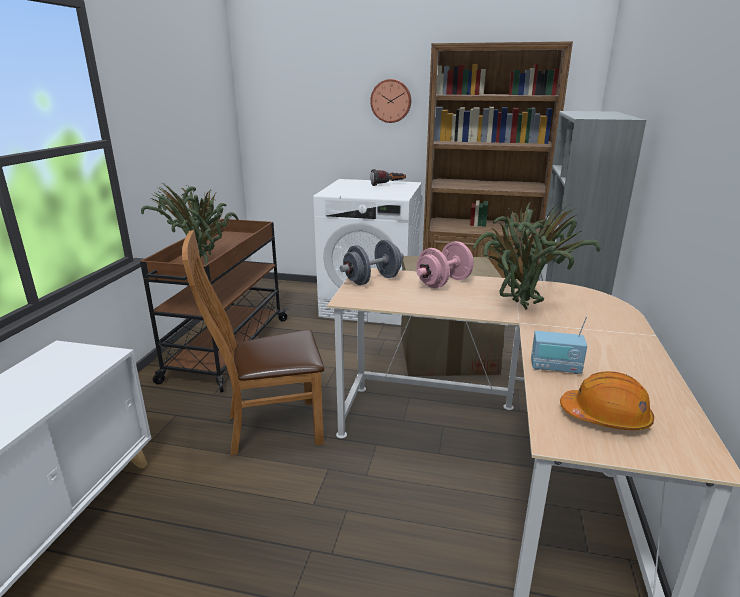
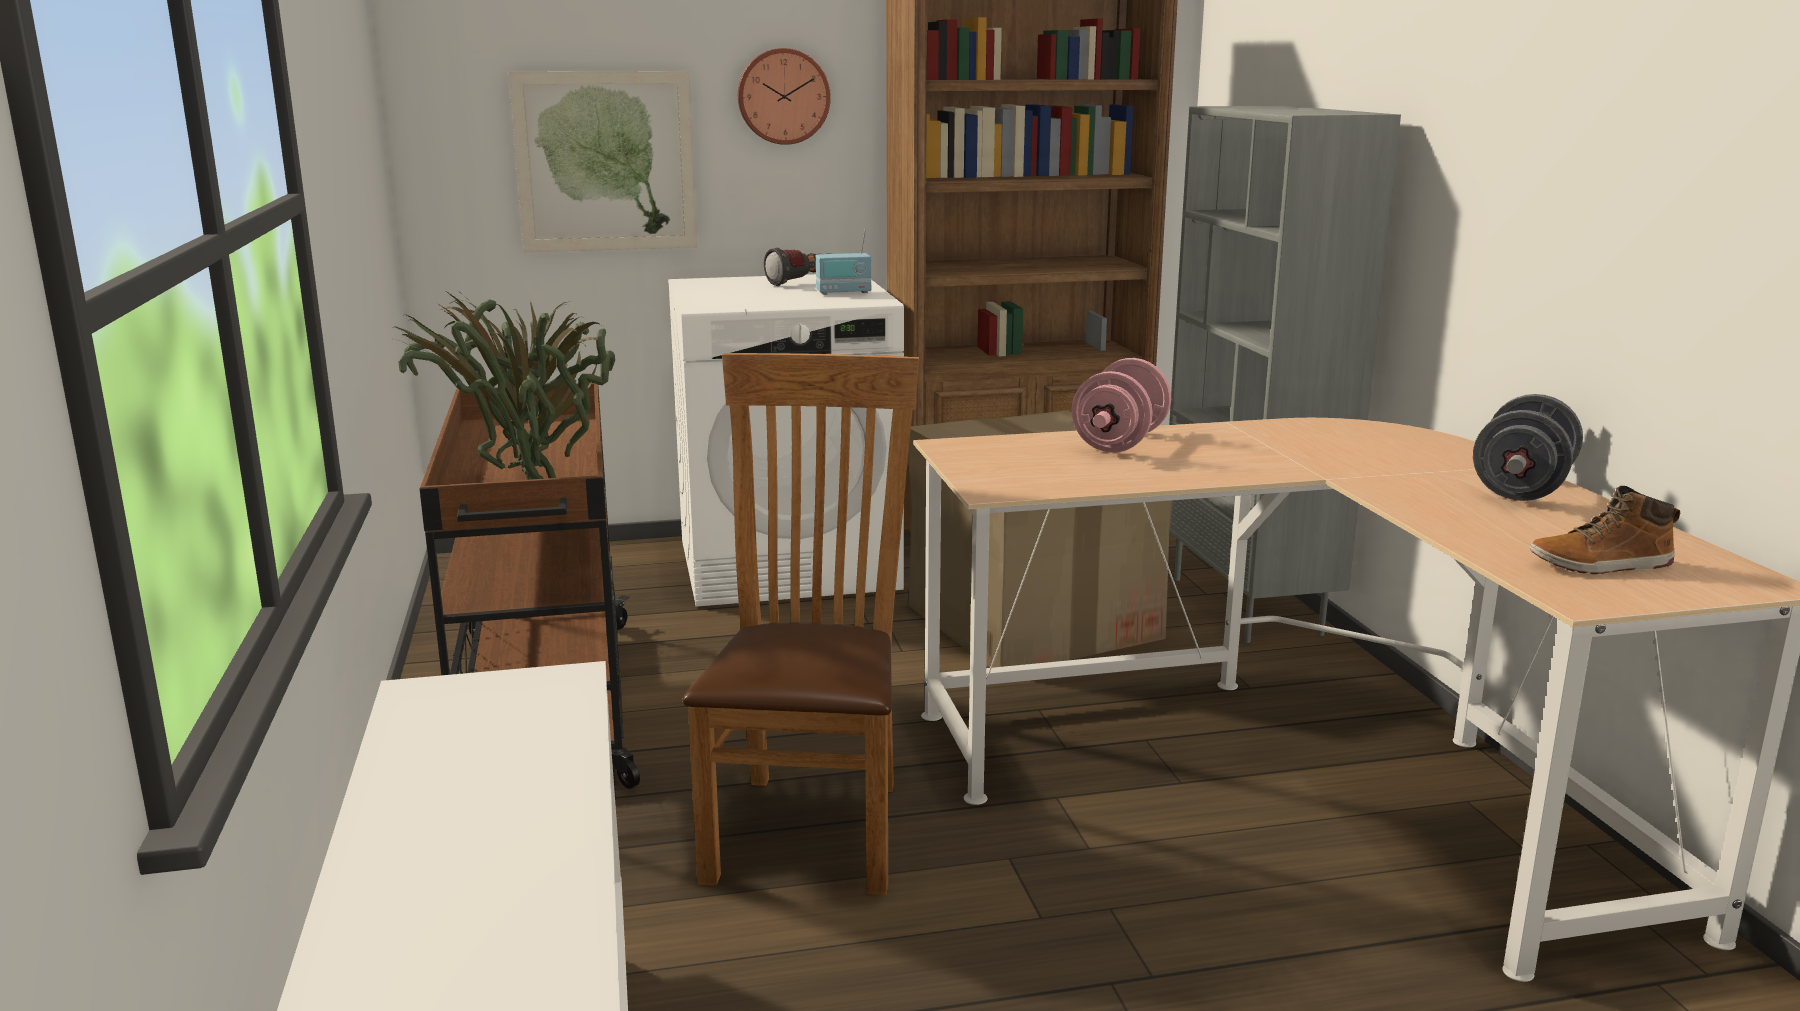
camera: 25 degrees left, 5 degrees down
(268, 427) = (811, 824): brown chair -> brown chair turned 135 degrees clockwise
(317, 127) = (606, 162): none -> picture
(372, 280) = (986, 456): grey dumbbell -> grey dumbbell (1522, 489)
(520, 310) = (1303, 463): potted plant -> none
(555, 368) = (1461, 524): radio -> radio (843, 293)
(605, 417) = (1601, 565): orange hard hat -> boot

